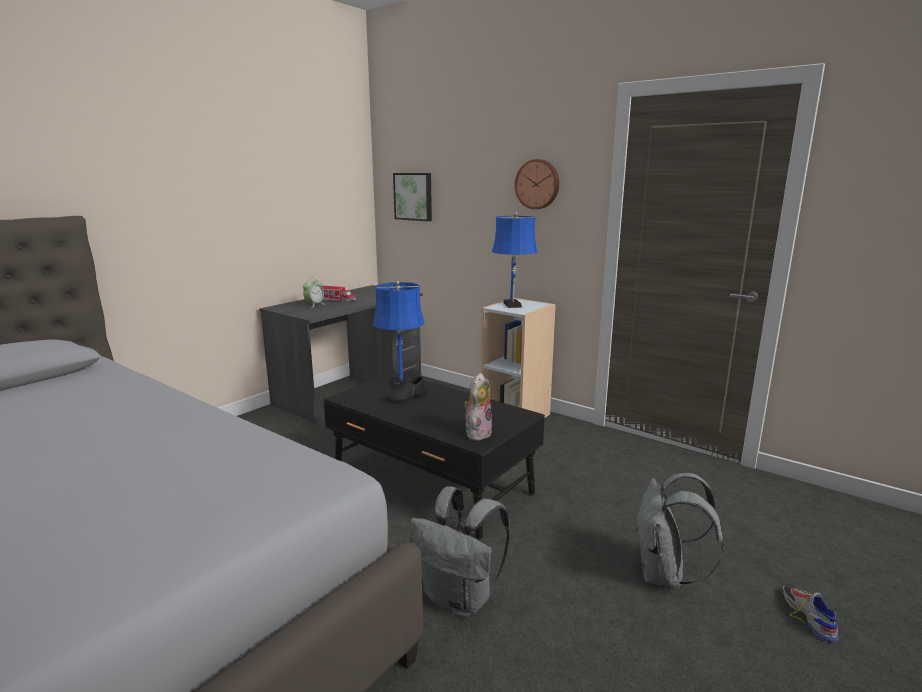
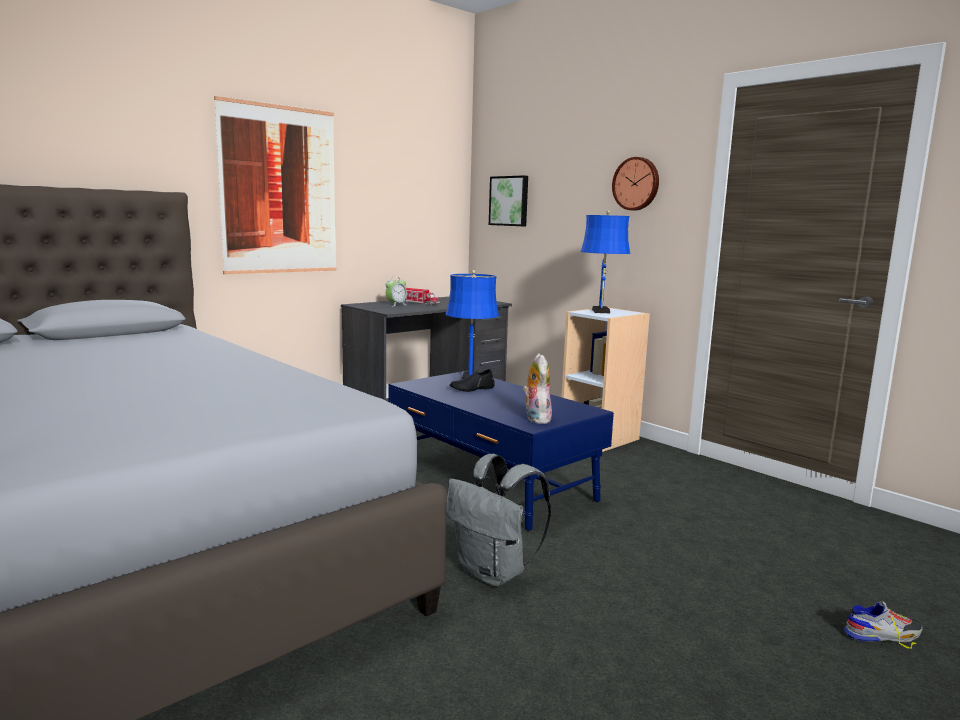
camera: 10 degrees right, 5 degrees down
(185, 201) = (279, 190): none -> picture
(432, 483) = (492, 482): black coffee table -> blue coffee table
(477, 433) = (535, 418): plush toy -> plush toy turned 45 degrees counterclockwise
(665, 575) = (724, 582): grey backpack -> none
(808, 615) = (882, 634): shoe -> shoe turned 75 degrees clockwise

